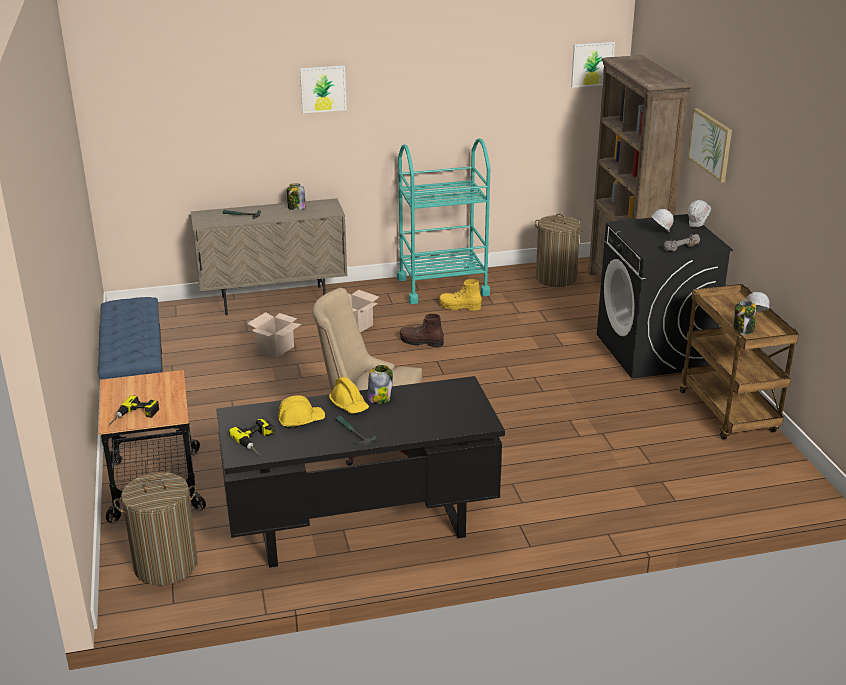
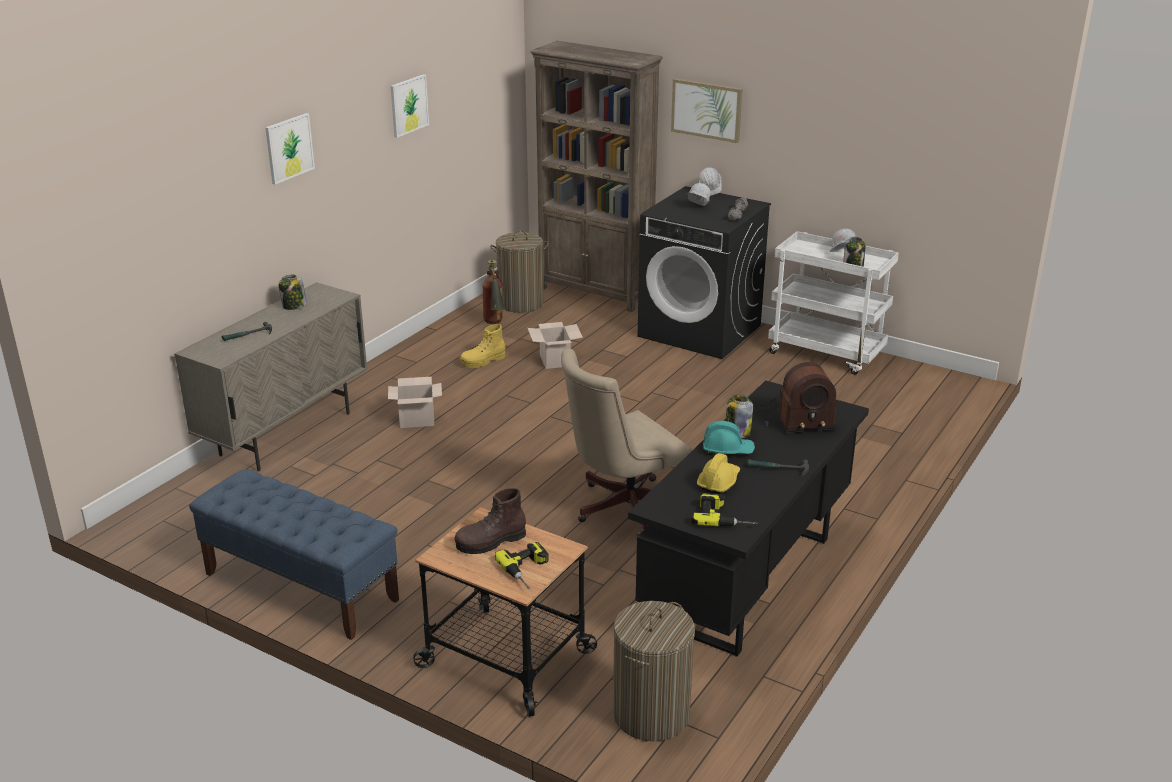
camera: 45 degrees left, 0 degrees up
(276, 349) = (380, 478): cardboard box -> cardboard box (556, 361)
(349, 405) = (727, 450): yellow hard hat -> turquoise hard hat
(421, 342) = (506, 407): brown boot -> brown boot (491, 542)
(435, 409) = (793, 418): none -> radio
(442, 286) = (434, 350): turquoise cart -> none
(512, 285) = (494, 324): none -> fire extinguisher
(592, 64) = (501, 61): picture -> picture (408, 105)
(729, 413) = (827, 354): brown cart -> white cart

